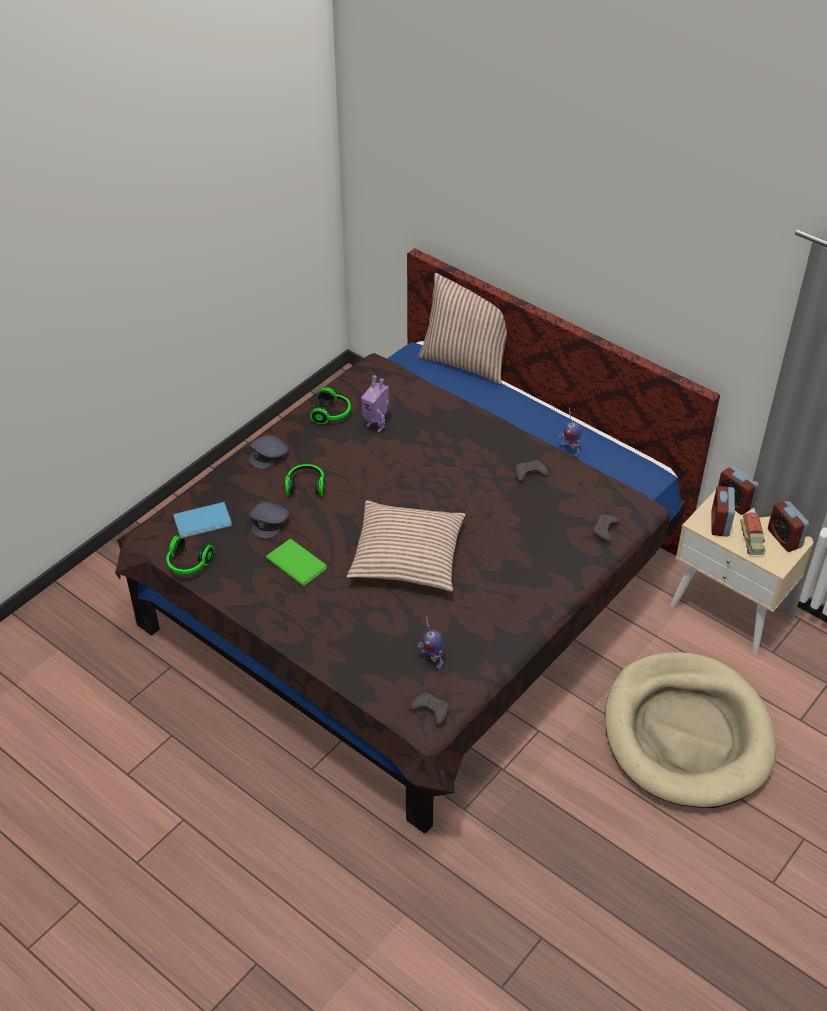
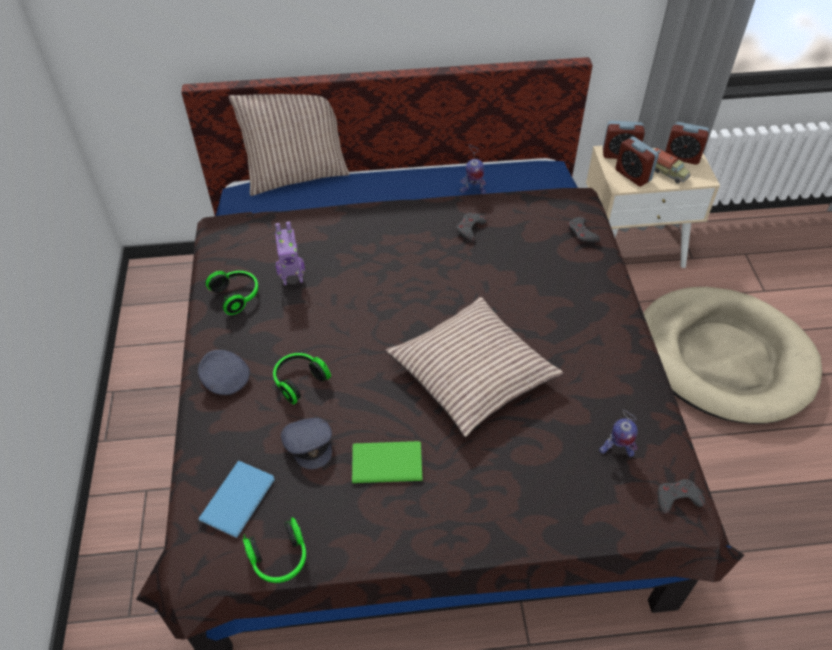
camera: 45 degrees left, 5 degrees up
(269, 455) = (224, 379): grey cap -> grey cap turned 135 degrees clockwise

